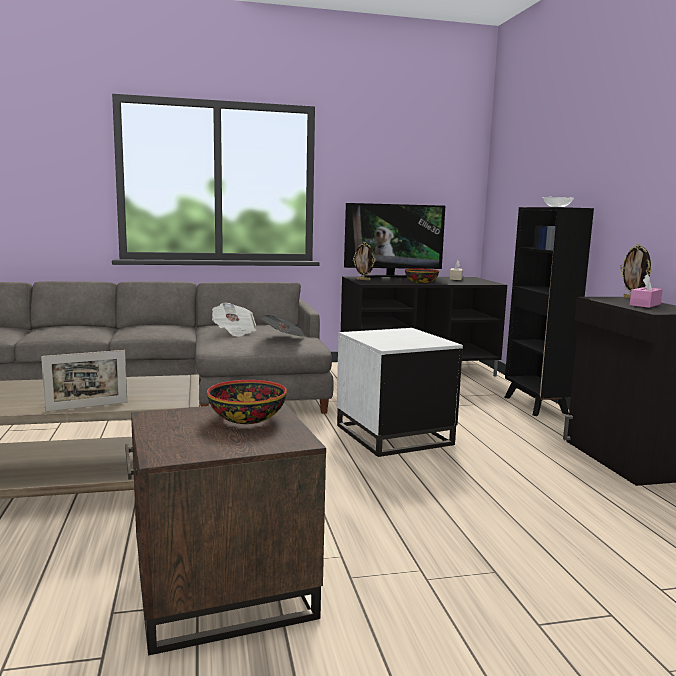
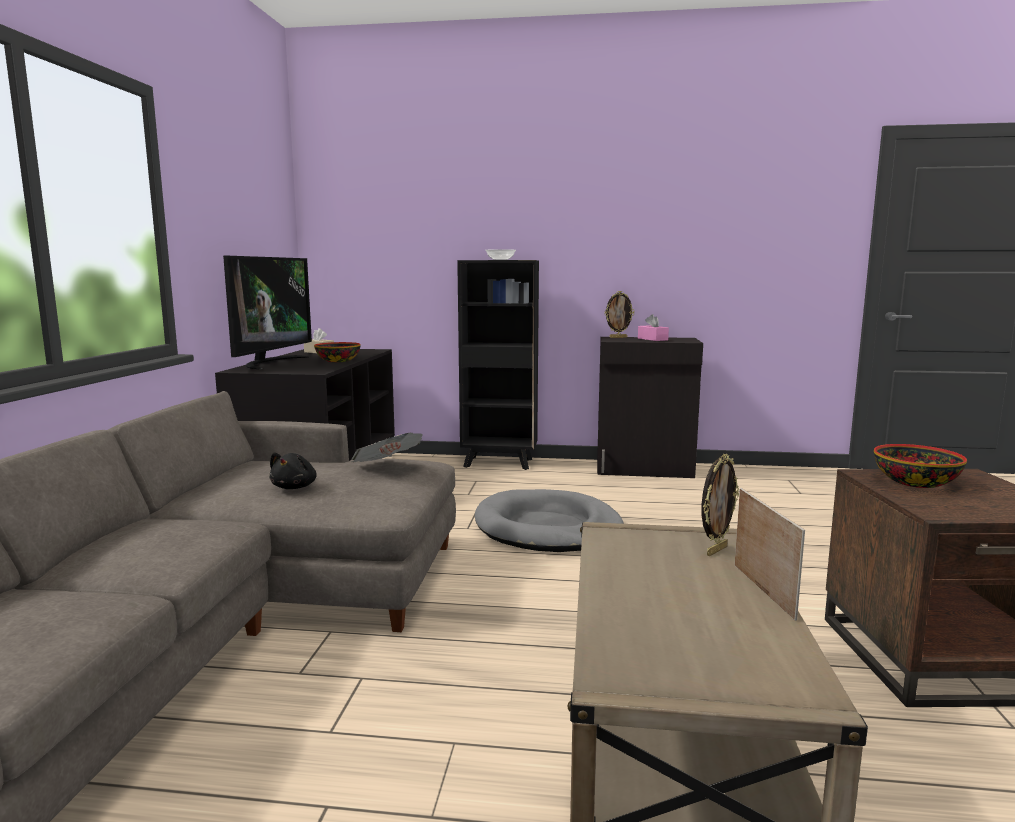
camera: 70 degrees left, 0 degrees up
(234, 332) = (295, 487): newspaper -> black plush toy
(363, 280) = (276, 370): picture frame -> picture frame (716, 550)
(392, 435) = (547, 528): white side table -> grey dog bed

